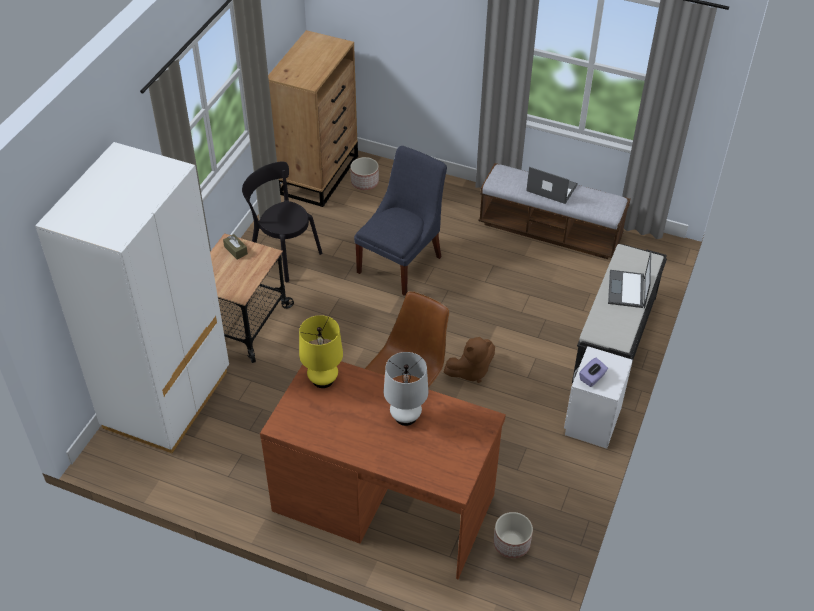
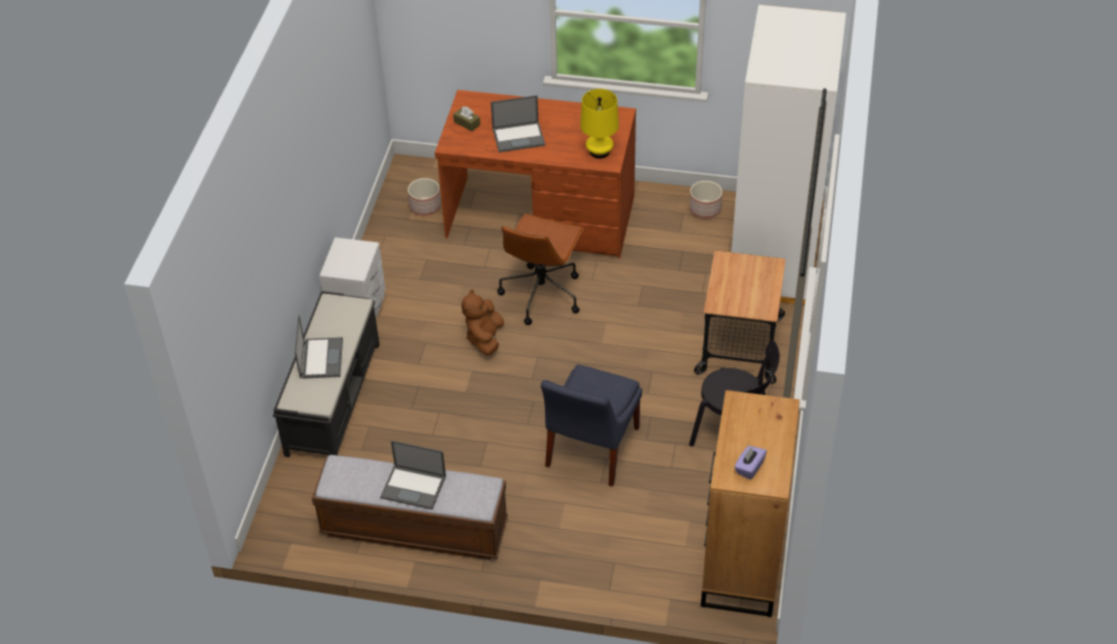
camera: 170 degrees right, 0 degrees up
(235, 250) = (753, 303): brown tissue box -> brown tissue box (467, 123)
(364, 182) = (675, 561): planter -> planter (705, 209)
(405, 416) = (519, 136): white table lamp -> laptop
(470, 371) = (485, 338): brown plush toy -> brown plush toy turned 45 degrees counterclockwise
(592, 378) = (359, 252): purple tissue box -> purple tissue box (749, 468)

